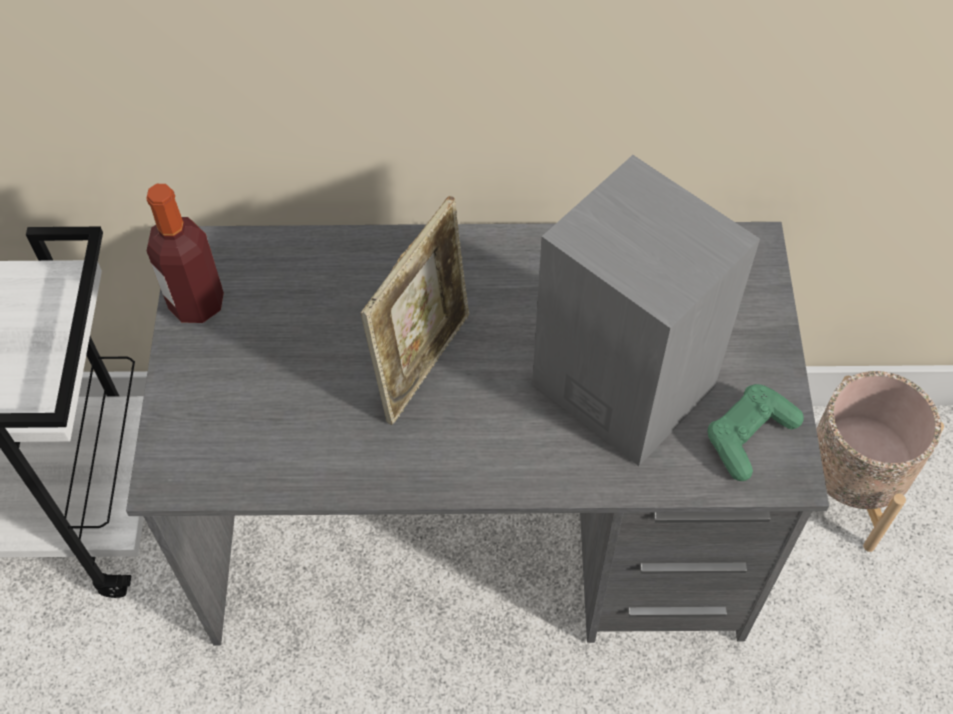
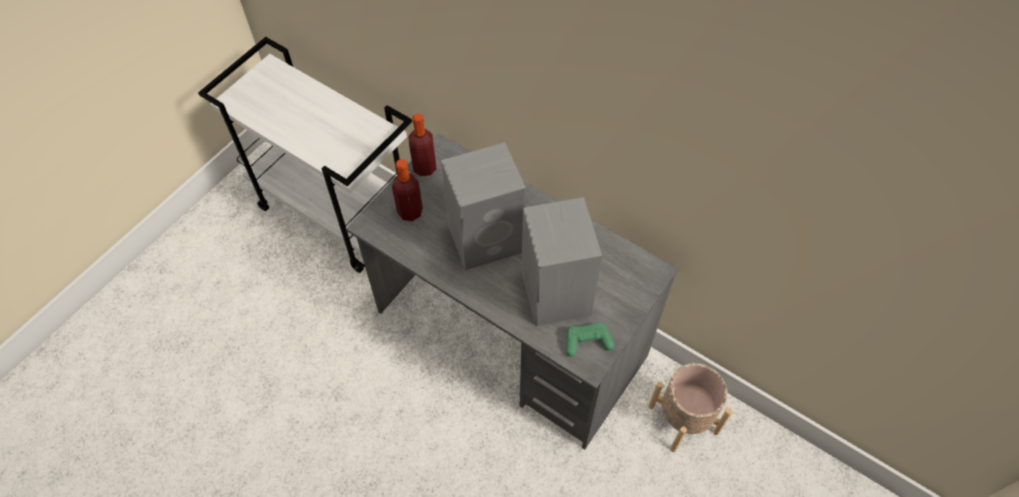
camera: 35 degrees right, 0 degrees up
(235, 401) = (410, 212): none -> bottle
(424, 363) = (487, 239): picture frame -> grey speaker

